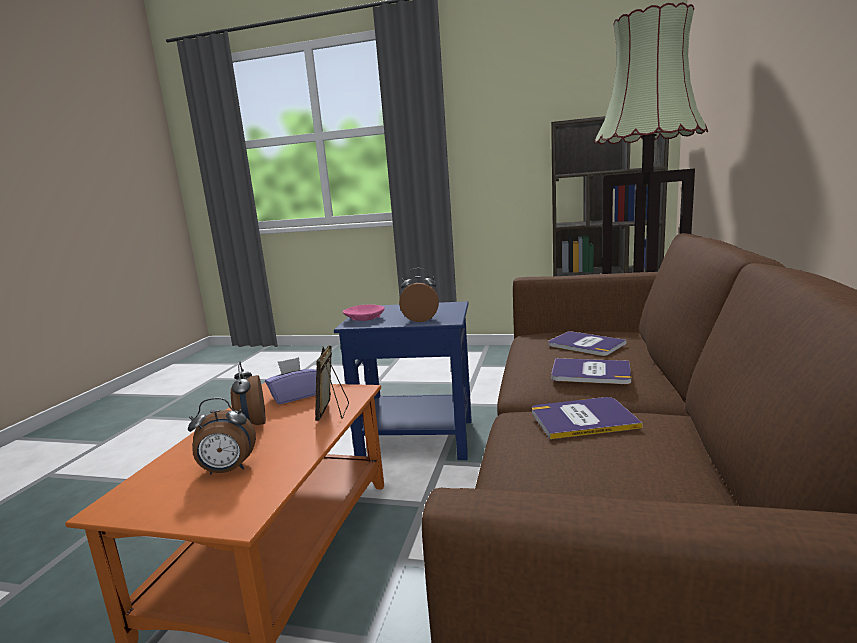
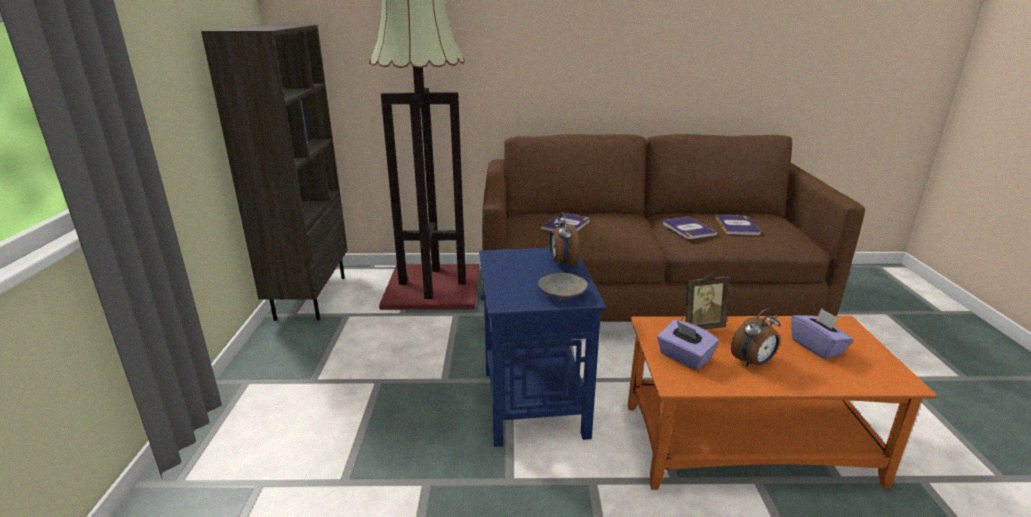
camera: 105 degrees left, 10 degrees up
(227, 470) = (817, 347): alarm clock -> purple tissue box
(365, 319) = (562, 294): pink bowl -> grey bowl
(590, 372) = (623, 225): book -> book (737, 226)

